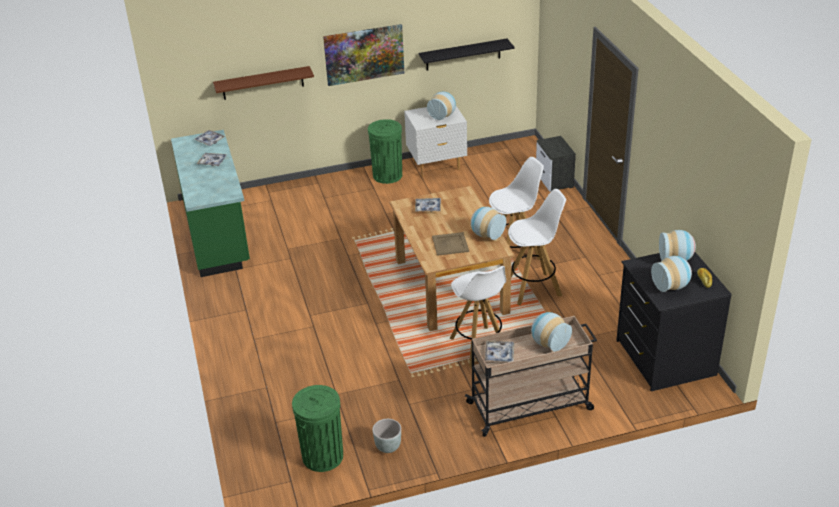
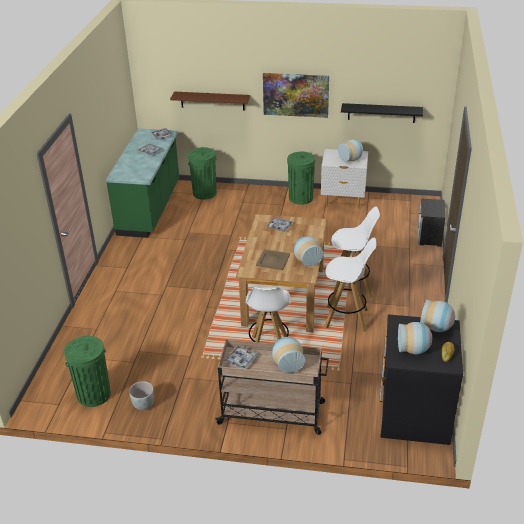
camera: 25 degrees right, 0 degrees up
(270, 199) = (204, 193): none -> green trash can

